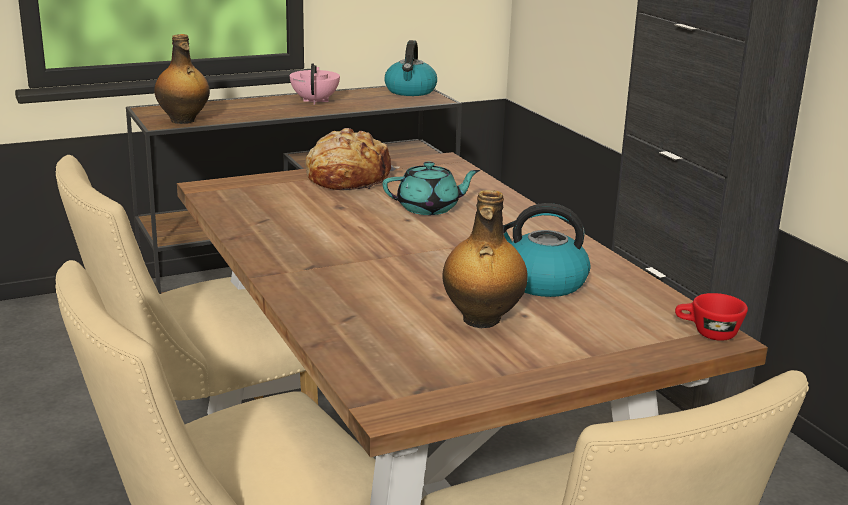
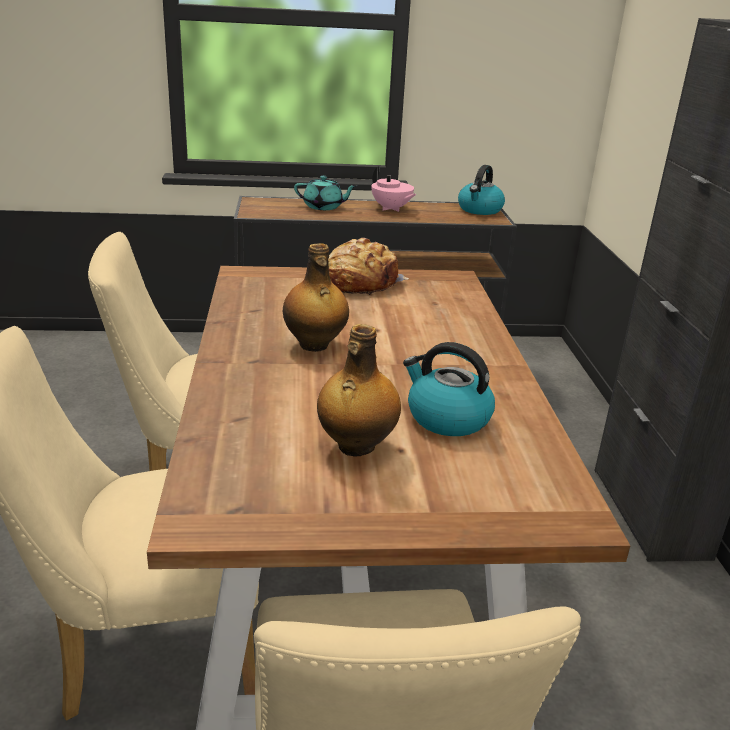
camera: 20 degrees right, 5 degrees up
(183, 120) = (270, 213): bottle -> bottle (314, 345)
(315, 101) = (391, 209): pink teapot -> pink teapot turned 120 degrees clockwise
(429, 208) = (405, 322): turquoise teapot -> turquoise teapot (324, 207)
(707, 333) = (573, 513): red cup -> none

